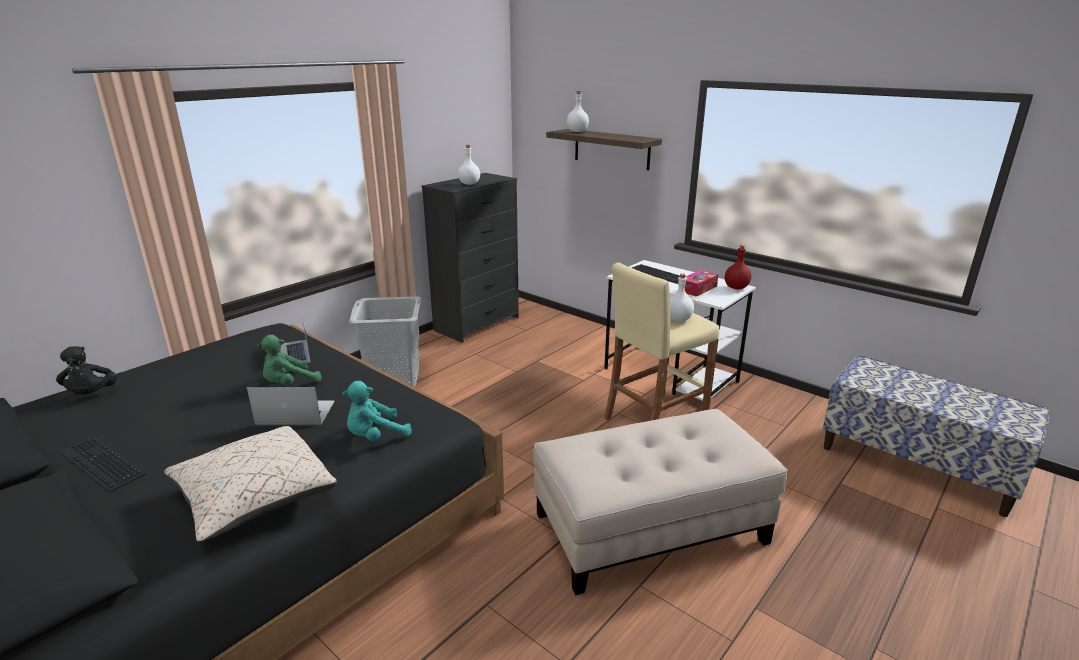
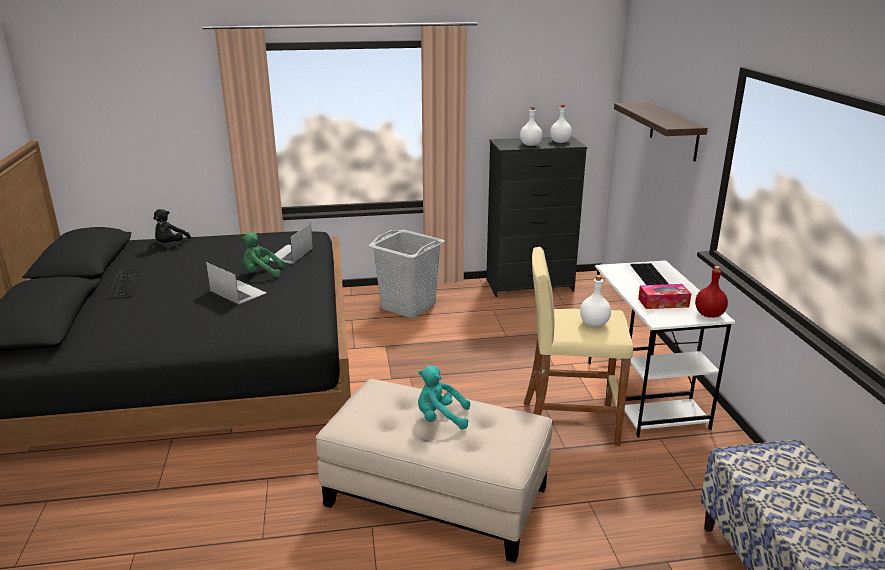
camera: 40 degrees right, 0 degrees up
(255, 498) = (154, 330): beige pillow -> none
(375, 436) = (255, 323): turquoise plush toy -> turquoise plush toy (440, 418)
(577, 131) = (644, 107): white bottle -> white bottle (560, 142)

